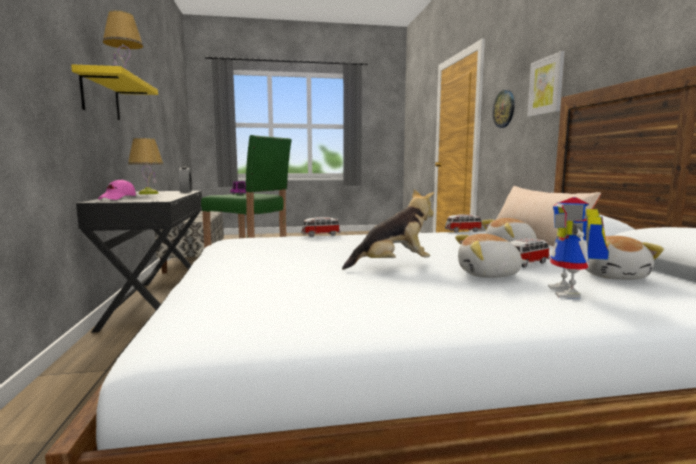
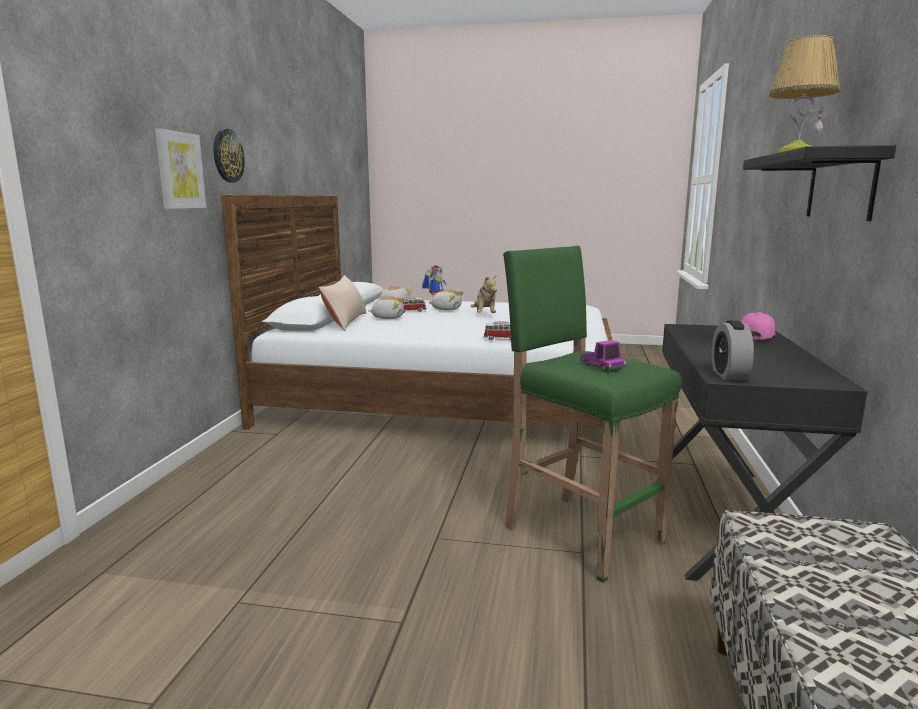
camera: 160 degrees left, 5 degrees up
(100, 96) = (840, 186): yellow shelf -> black shelf
(148, 193) = (775, 361): table lamp -> none
(392, 266) = (484, 315): plush toy -> plush toy turned 105 degrees counterclockwise
(462, 231) = (361, 334): toy car -> none
(504, 109) = (106, 186): wall clock -> wall clock (227, 156)

